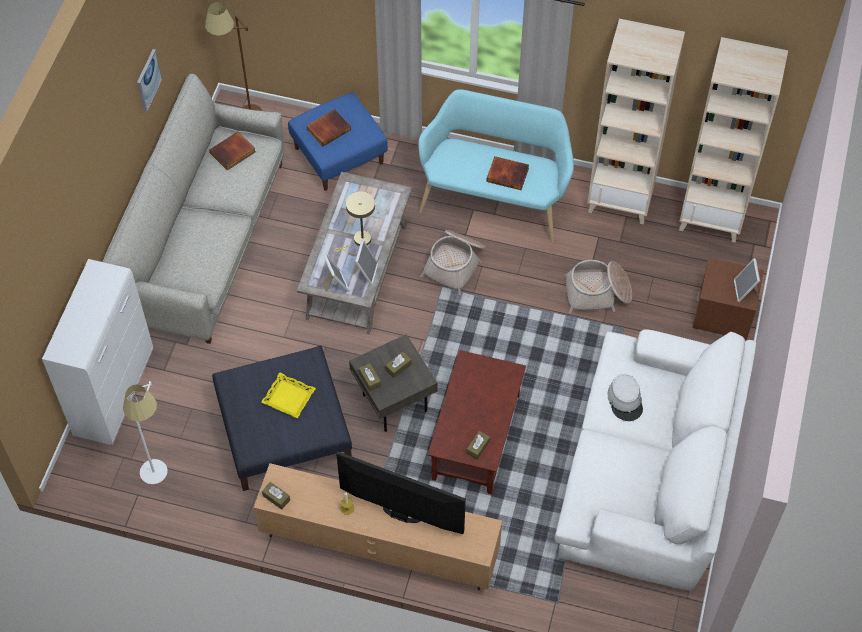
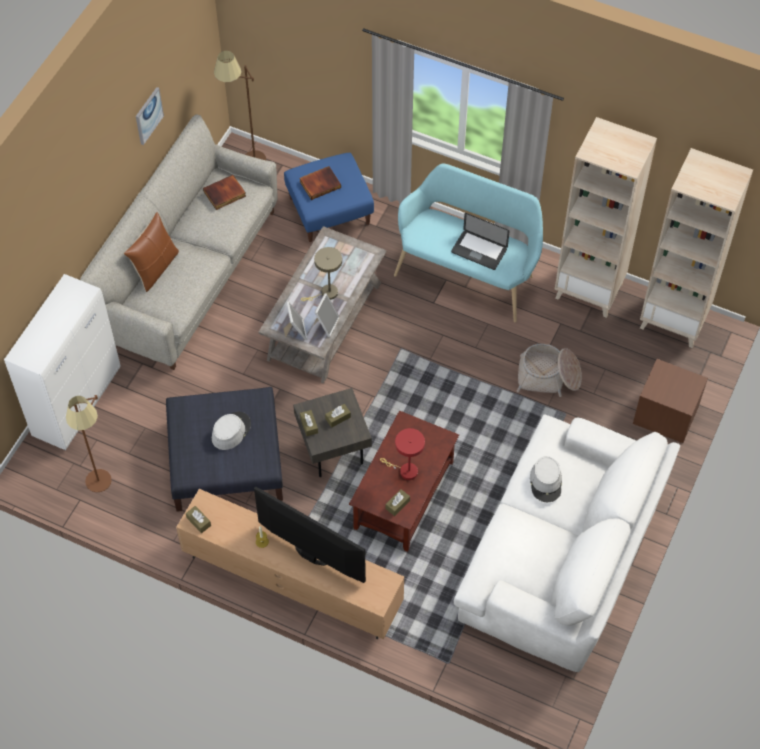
camera: 10 degrees right, 0 degrees up
(161, 480) = (103, 490): white floor lamp -> brown floor lamp
(175, 239) = (155, 268): none -> brown pillow
(288, 398) = (231, 431): yellow tray -> grey hat
(455, 264) = (418, 329): basket -> none
(479, 411) = (405, 471): none -> red table lamp
(508, 174) = (479, 251): book -> laptop
(745, 290) = (685, 395): picture frame -> none

